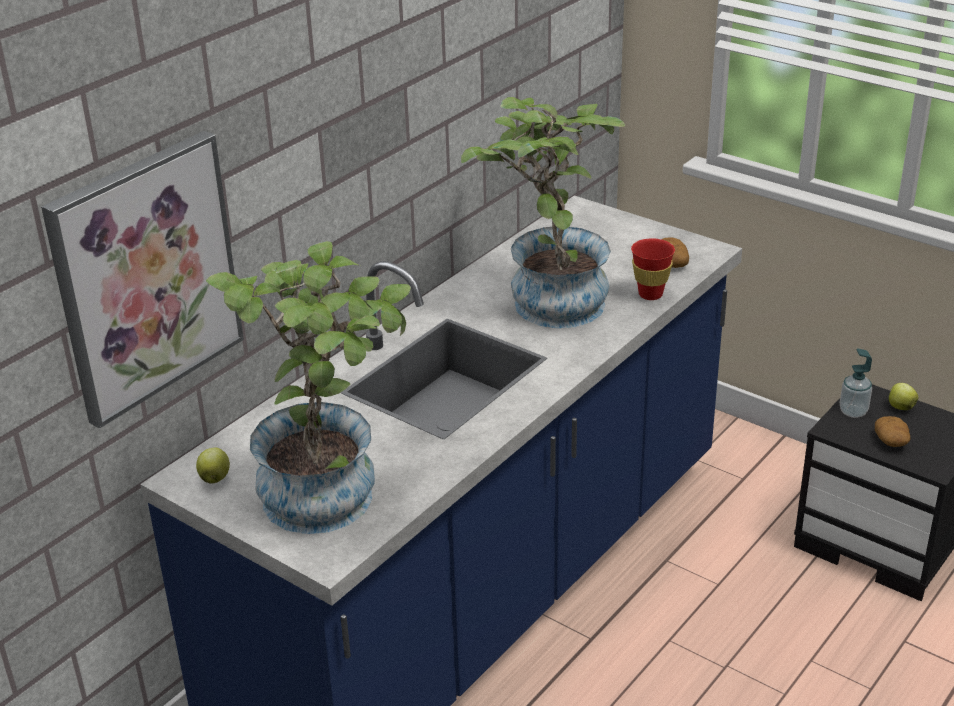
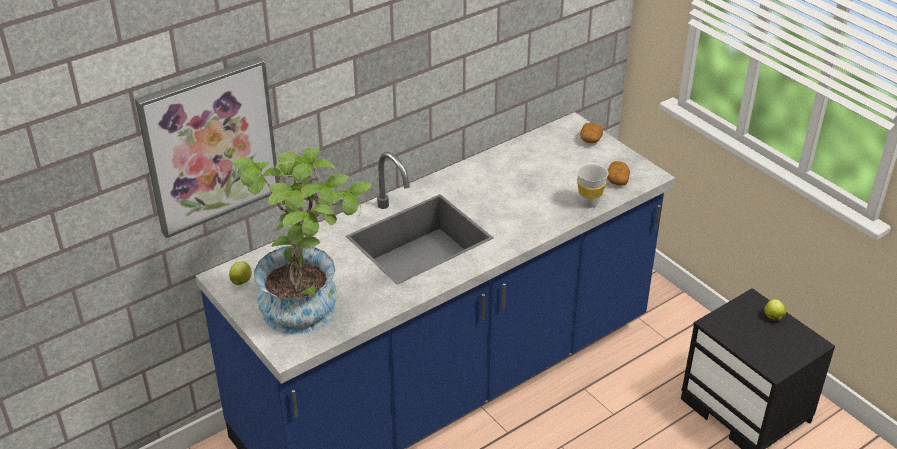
camera: 15 degrees right, 5 degrees up
(547, 299) = (515, 192): potted plant -> none
(650, 294) = (589, 203): red cup -> white cup
(853, 411) = (735, 313): soap dispenser -> none
(891, 441) = (752, 342): potato -> potato (590, 140)

